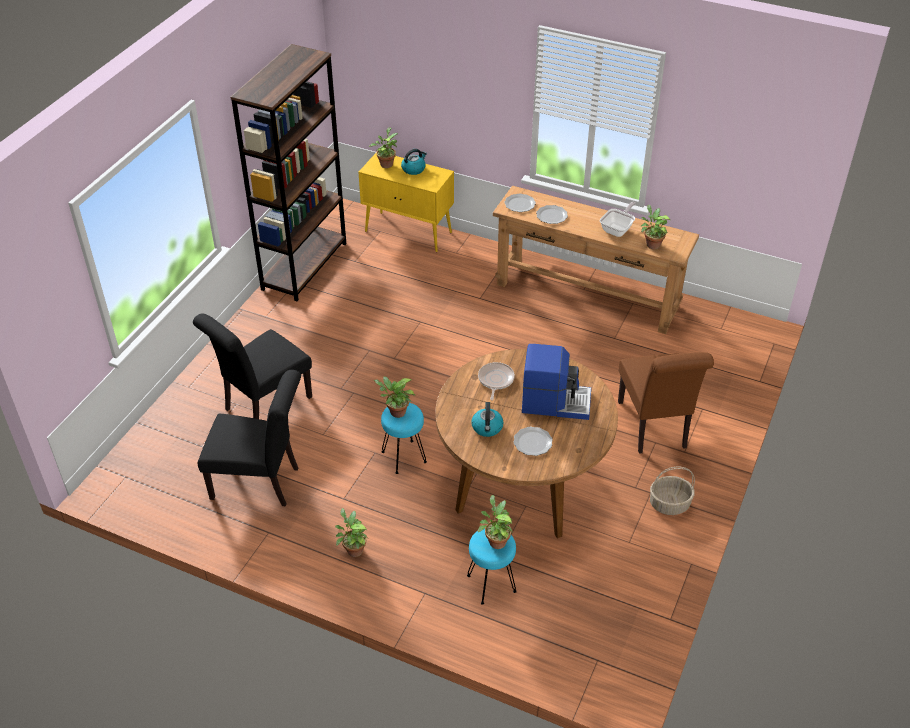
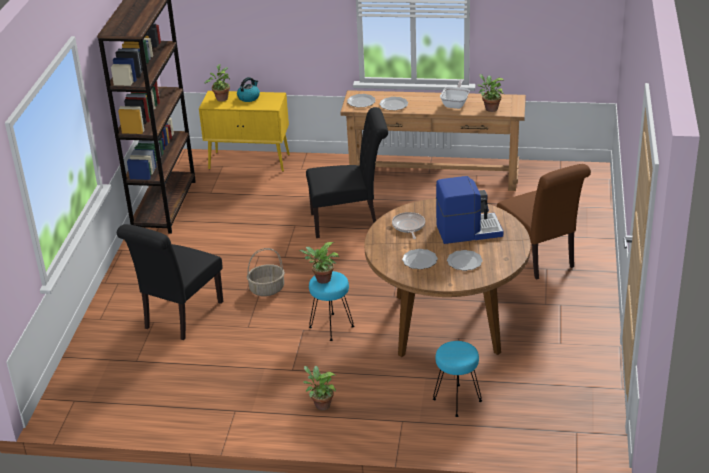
camera: 15 degrees left, 10 degrees down
(261, 483) = (208, 376): black chair -> black chair (349, 221)
(487, 428) = (420, 260): kettle -> plate
(496, 541) = (459, 350): potted plant -> none
(669, 503) = (580, 309): basket -> basket (267, 289)

